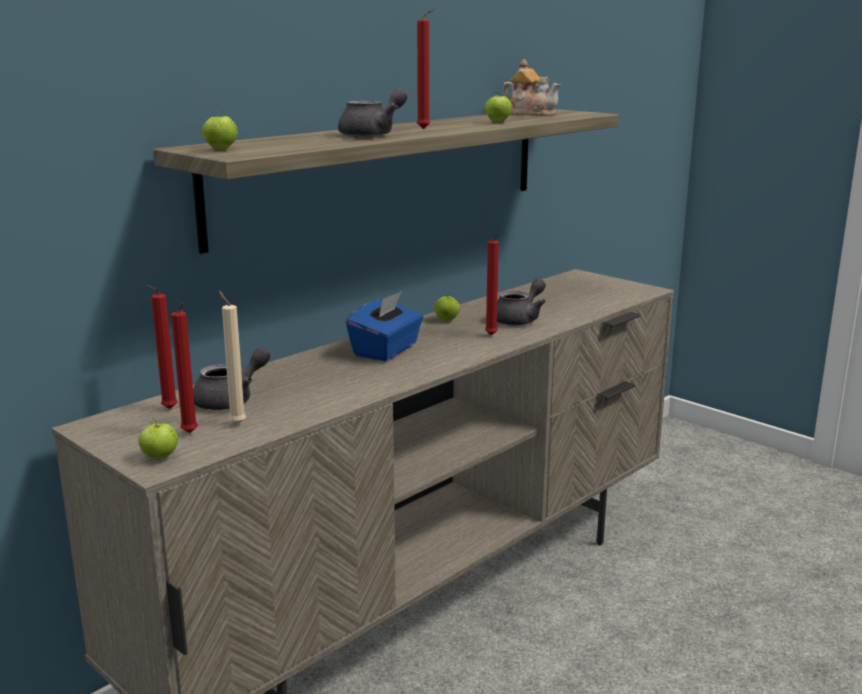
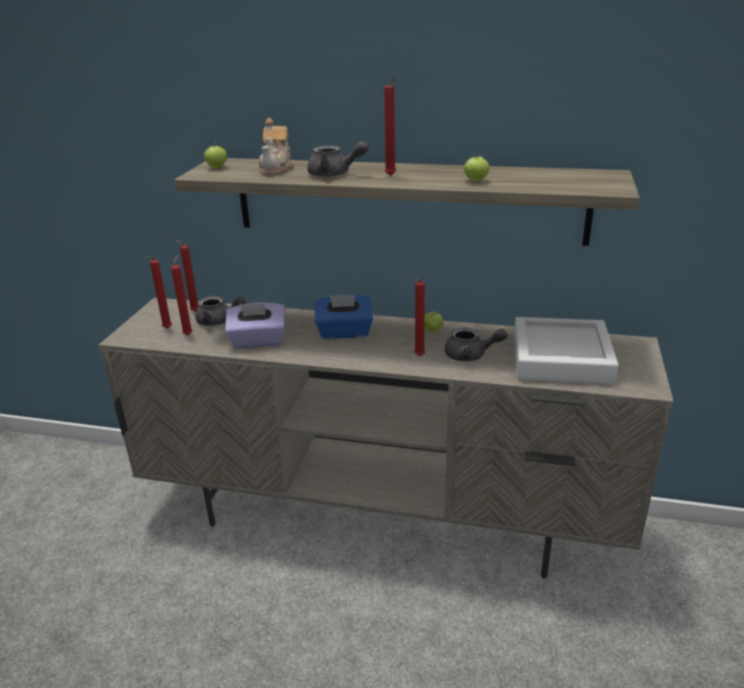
camera: 60 degrees right, 10 degrees up
(160, 457) = (133, 334): apple -> none
(236, 423) = (188, 334): beige candle -> red candle
(332, 390) = (258, 341): none -> purple tissue box
(531, 114) = (563, 176): teapot -> teapot (277, 168)
(569, 297) = (561, 358): none -> grey tray

